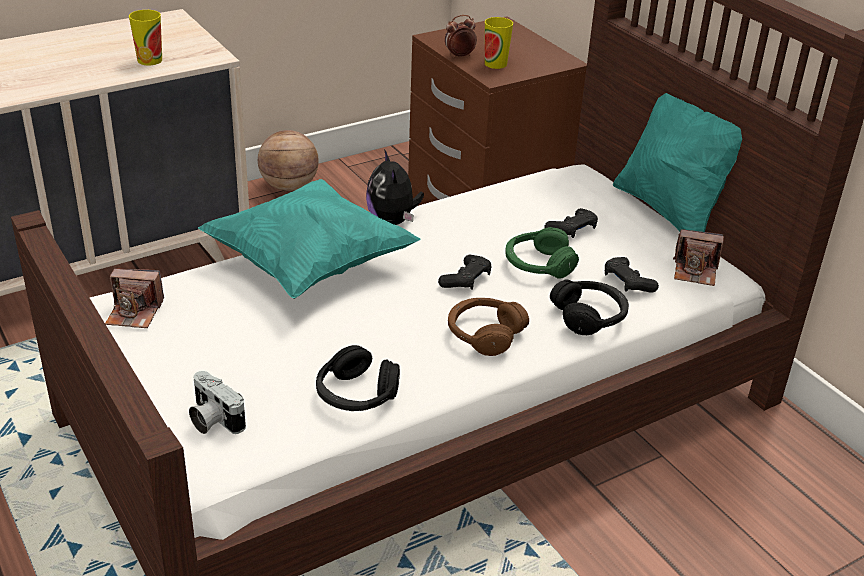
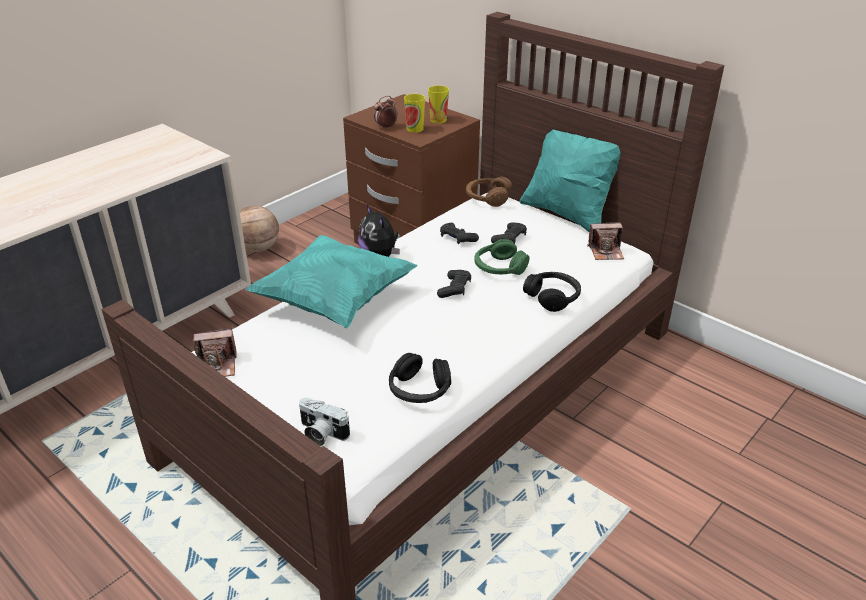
camera: 15 degrees left, 0 degrees up
(150, 60) = (159, 166): cup -> cup (438, 120)
(484, 334) = (488, 325): brown headphones -> brown headphones (487, 198)
(627, 282) = (566, 268): black game controller -> black game controller (457, 238)

